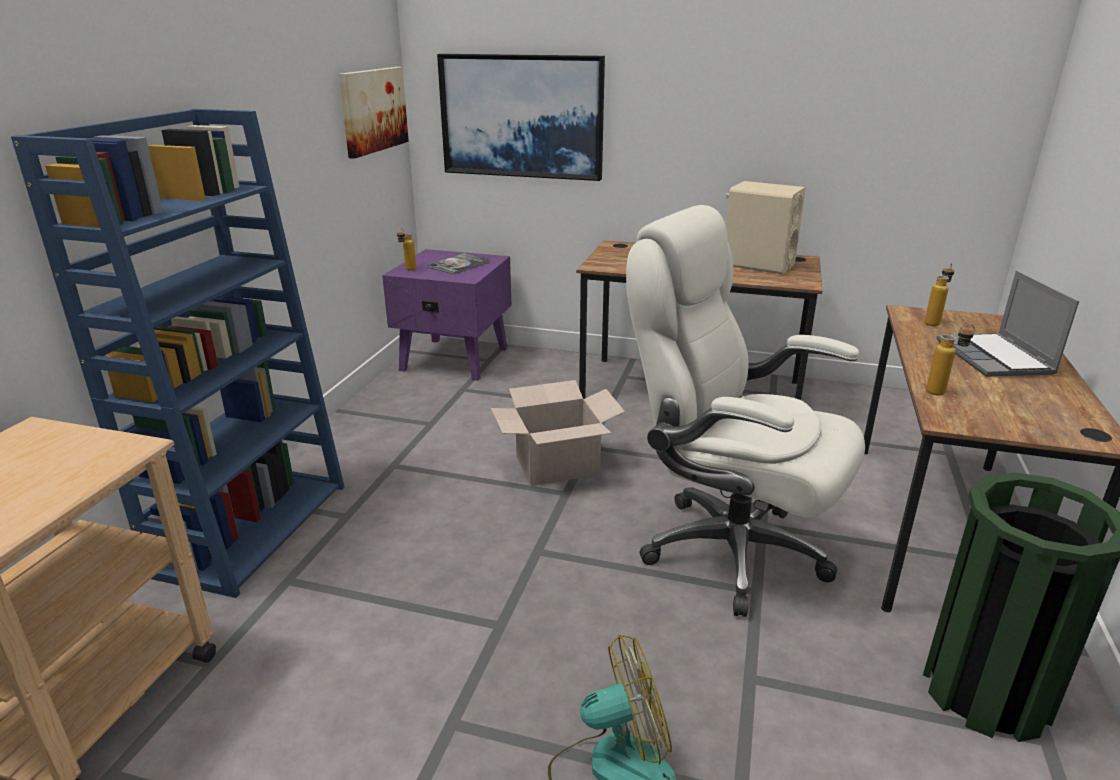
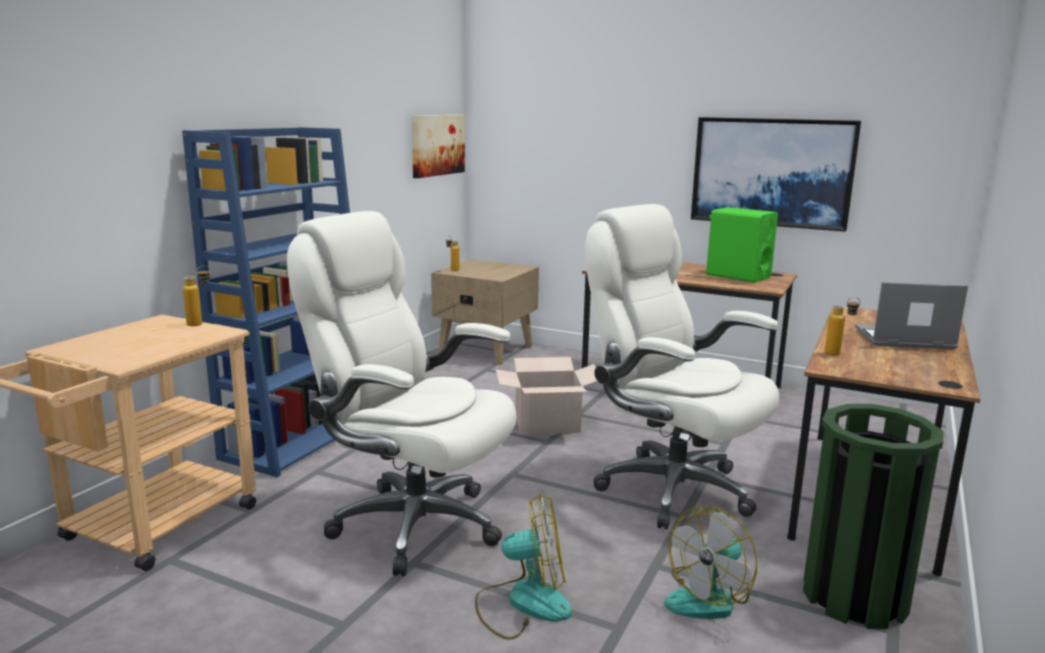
camera: 10 degrees right, 10 degrees down
(435, 655) = (413, 524): none -> white office chair
(456, 359) = (487, 350): purple nightstand -> beige nightstand
(459, 264) = (494, 269): book -> none
(522, 116) = (554, 154): picture -> picture (772, 172)
(758, 264) = (737, 276): beige speaker -> green speaker
(828, 722) = (709, 598): none -> fan
(934, 322) = (866, 317): bottle -> bottle (201, 323)
(995, 358) = (903, 339): laptop -> laptop turned 90 degrees clockwise

